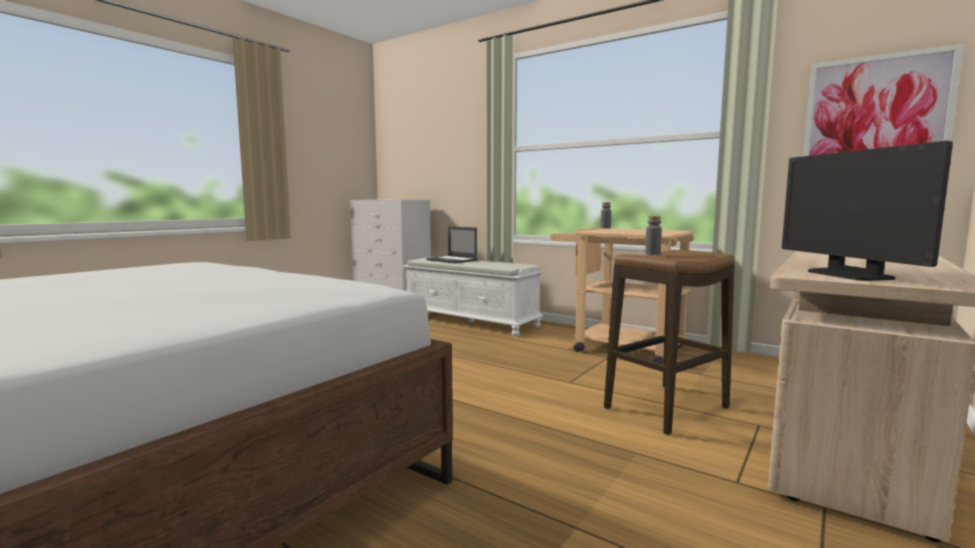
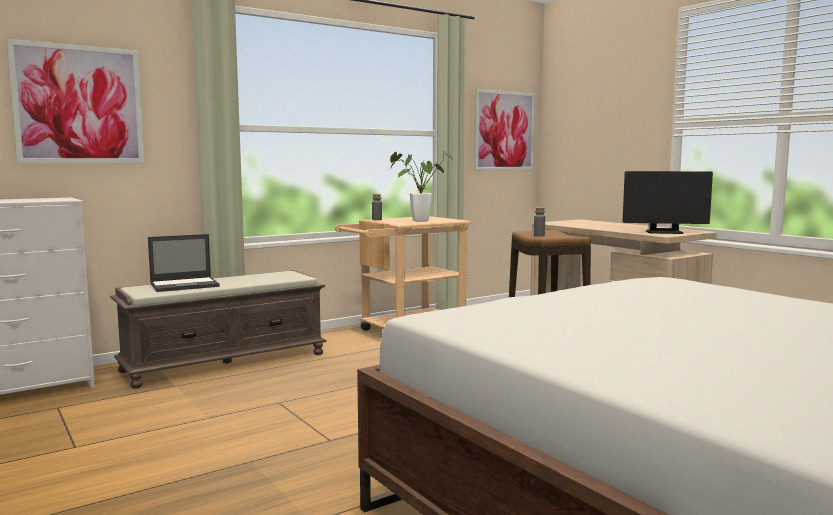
camera: 70 degrees left, 0 degrees up
(438, 143) = (79, 105): none -> picture
(472, 321) = (226, 362): white bench -> brown bench
(625, 231) = (416, 221): none -> potted plant

